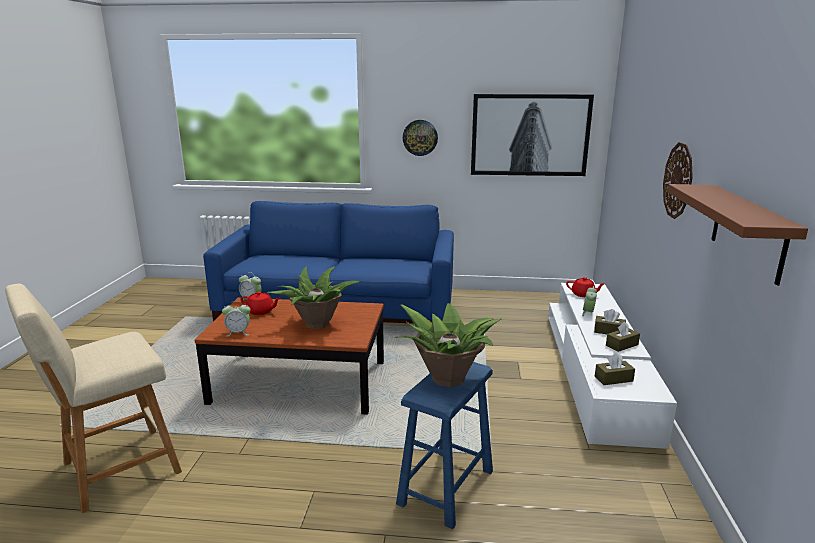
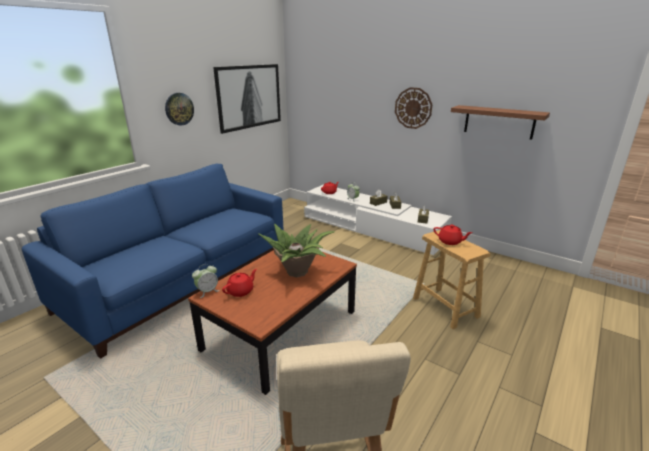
camera: 60 degrees left, 5 degrees up
(238, 333) = (274, 310): alarm clock -> none
(446, 487) = (445, 307): blue stool -> brown stool
(448, 377) = (450, 241): potted plant -> red teapot

